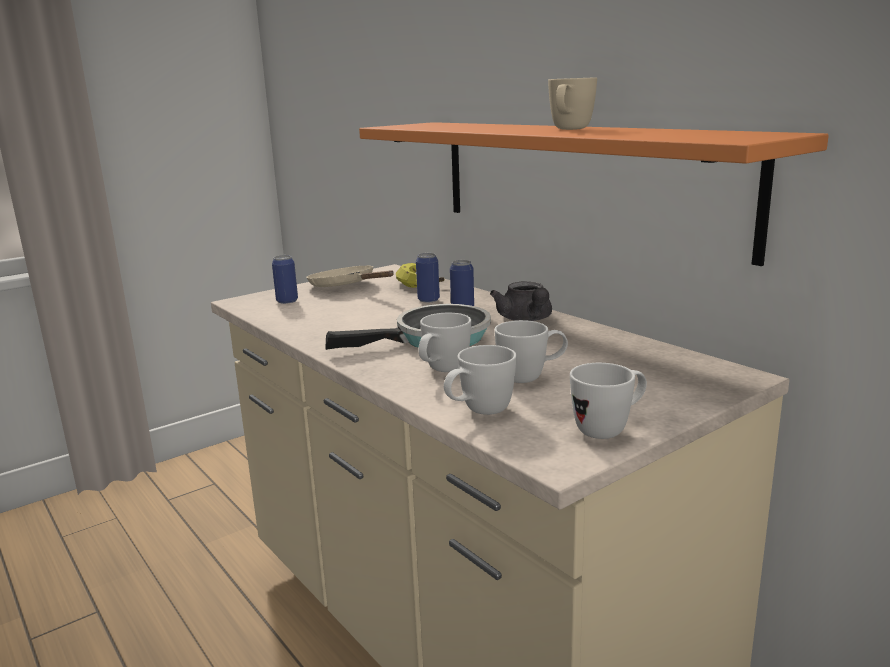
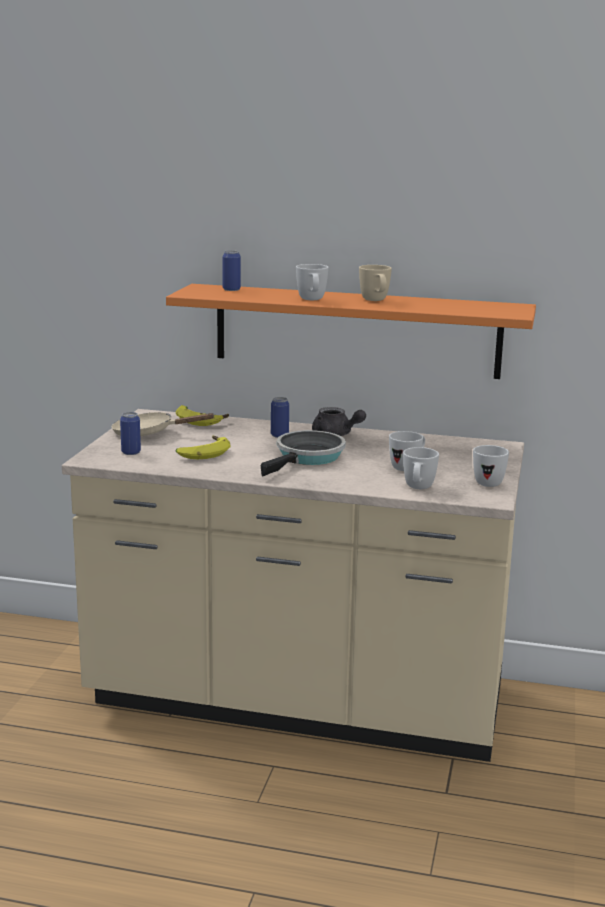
camera: 40 degrees left, 0 degrees up
(344, 313) = (202, 453): none -> banana
(428, 300) = (240, 433): can -> can (231, 289)
(442, 371) = (354, 474): white mug -> white mug (312, 300)

